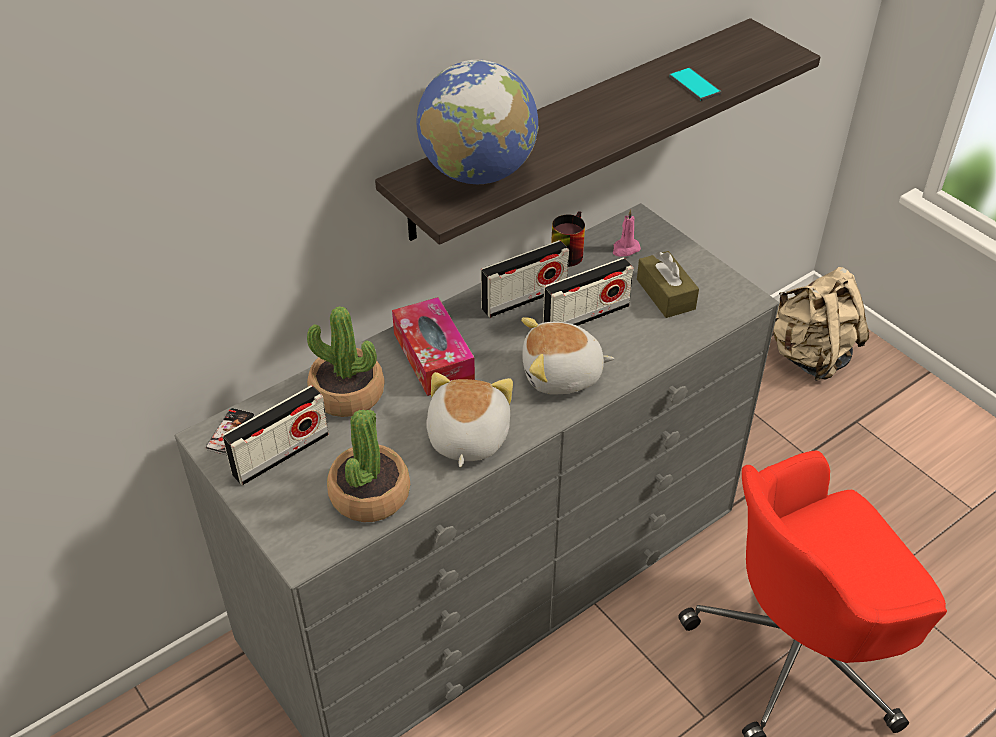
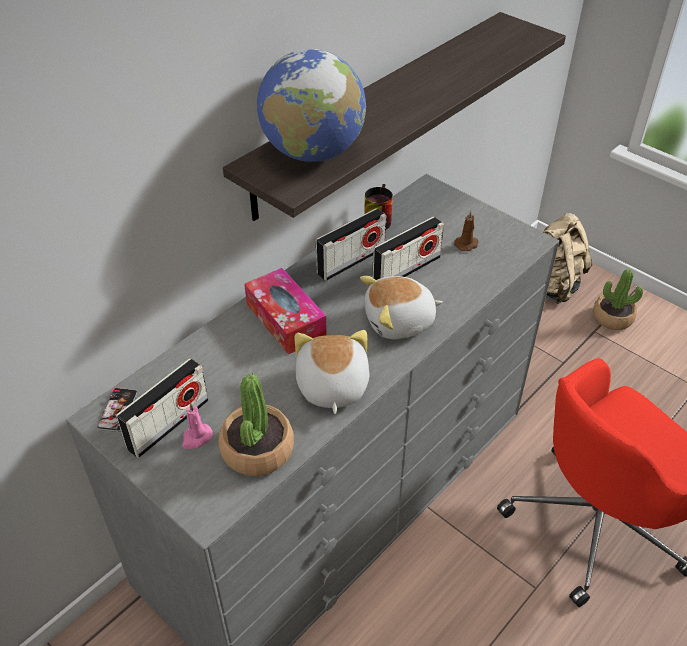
camera: 10 degrees left, 0 degrees up
(347, 393) = (217, 361): potted plant -> potted plant (612, 318)
(625, 249) = (424, 211): pink candle -> pink candle (196, 438)
(665, 294) = (467, 244): brown tissue box -> brown candle
(695, 85) = (473, 66): phone -> none

